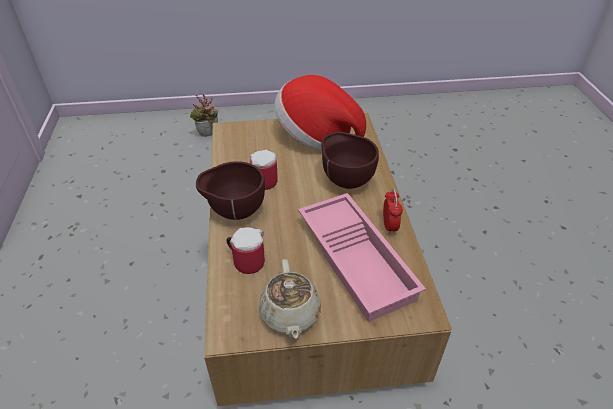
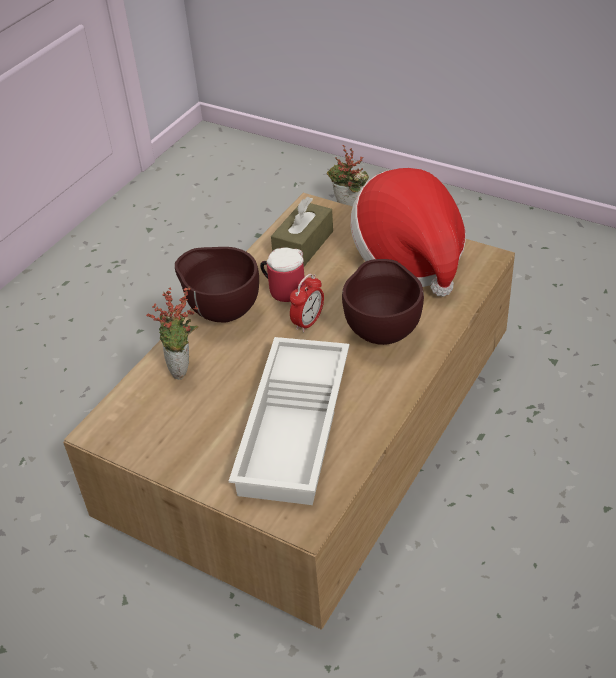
camera: 40 degrees right, 0 degrees up
(245, 152) = (303, 245): none -> brown tissue box
(246, 260) = (184, 369): mug -> potted plant
(290, 315) = (170, 446): beige teapot -> none
(358, 259) = (297, 428): pink tray -> white tray
(389, 226) = (374, 410): alarm clock -> alarm clock (308, 322)

